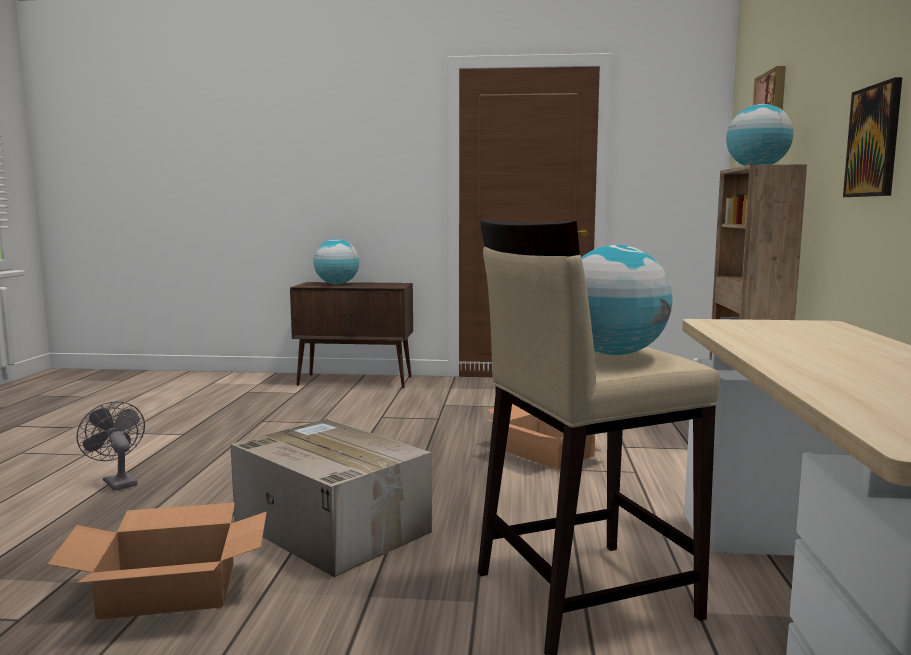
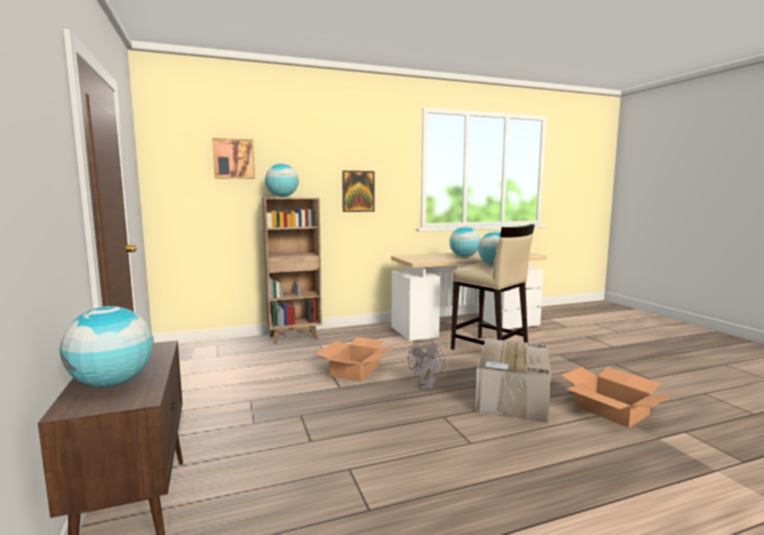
camera: 115 degrees left, 0 degrees up
(117, 482) = (586, 504): grey fan -> grey fan (427, 386)
(808, 354) = (464, 257): none -> globe

